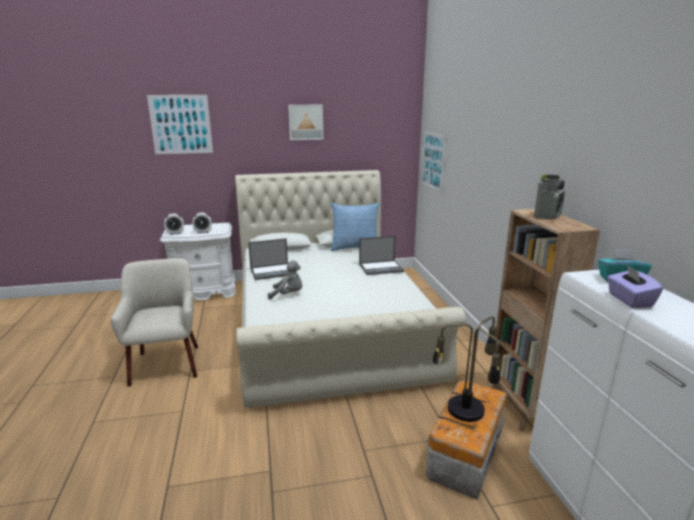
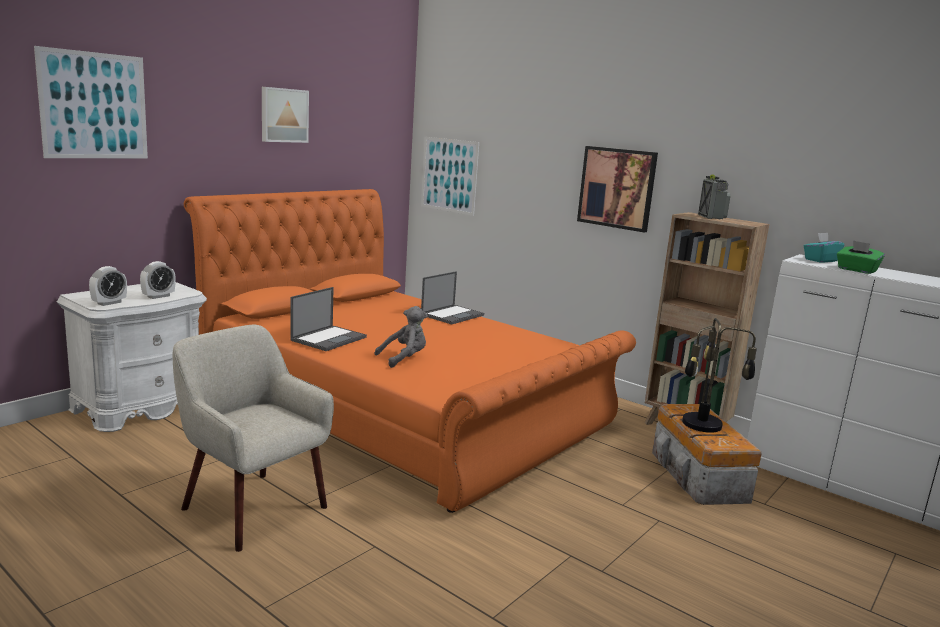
camera: 40 degrees left, 5 degrees down
(328, 324) = (400, 405): beige bed -> orange bed
(355, 248) = (378, 299): pillow -> none
(508, 179) = (617, 188): none -> picture
(629, 300) = (856, 270): purple tissue box -> green tissue box

